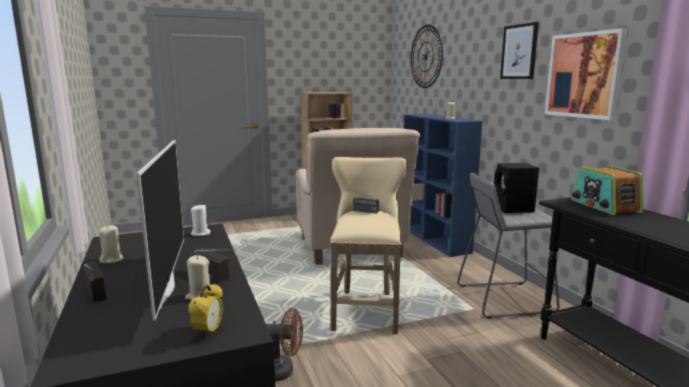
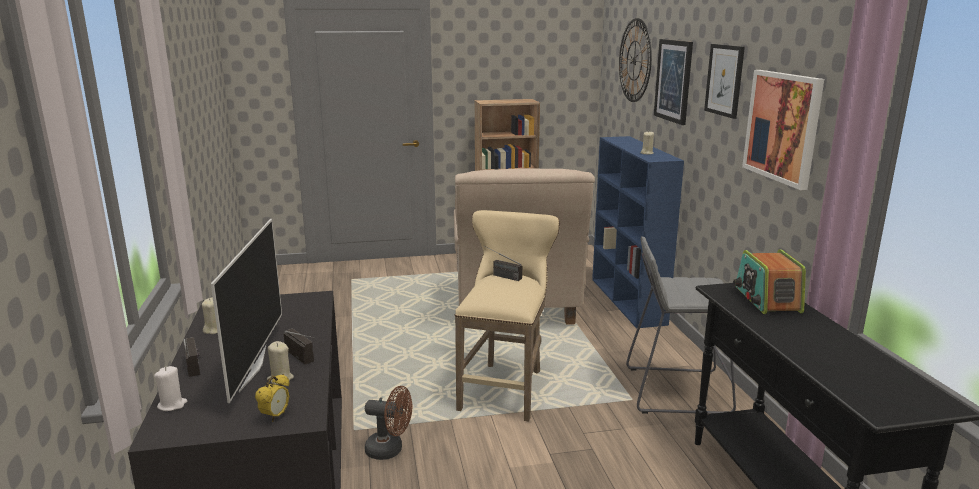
camera: 10 degrees right, 5 degrees up
(201, 233) = (306, 303): white candle -> white candle (172, 405)
(466, 63) = (673, 80): none -> picture
(513, 209) = (690, 285): black speaker -> none

